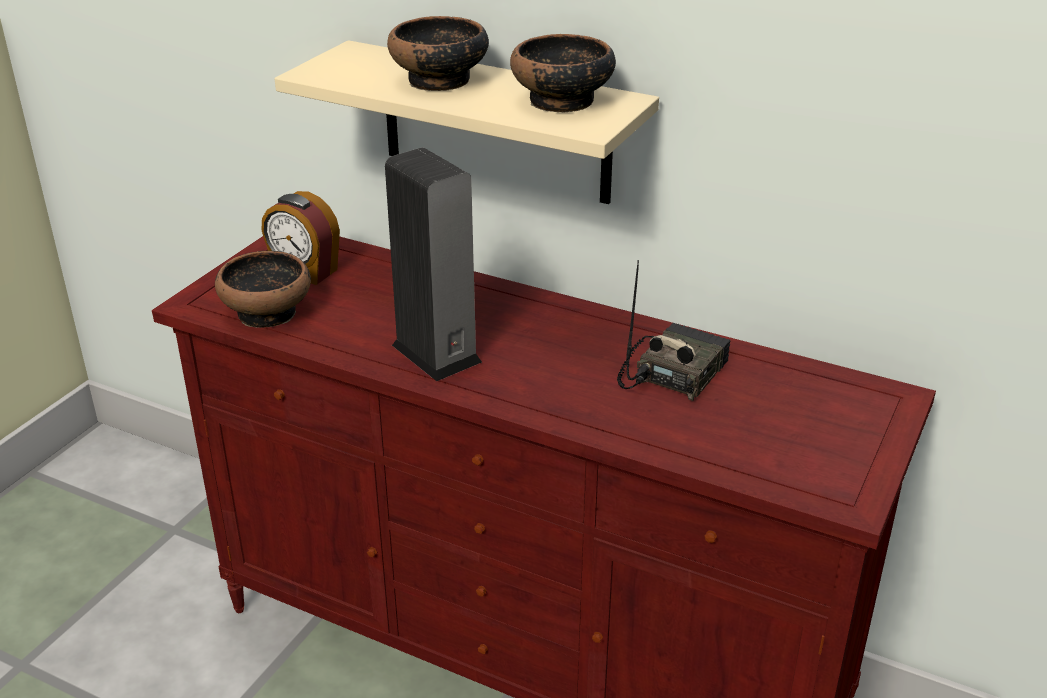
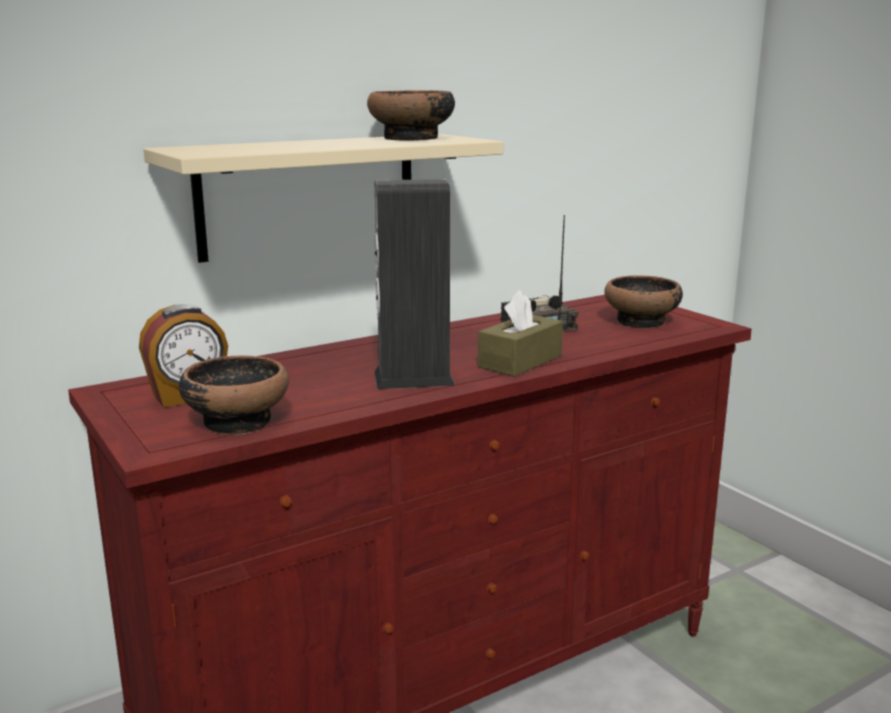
camera: 60 degrees left, 15 degrees down
(439, 81) = (307, 144): bowl -> bowl (641, 322)
(545, 395) = (520, 361): none -> brown tissue box

